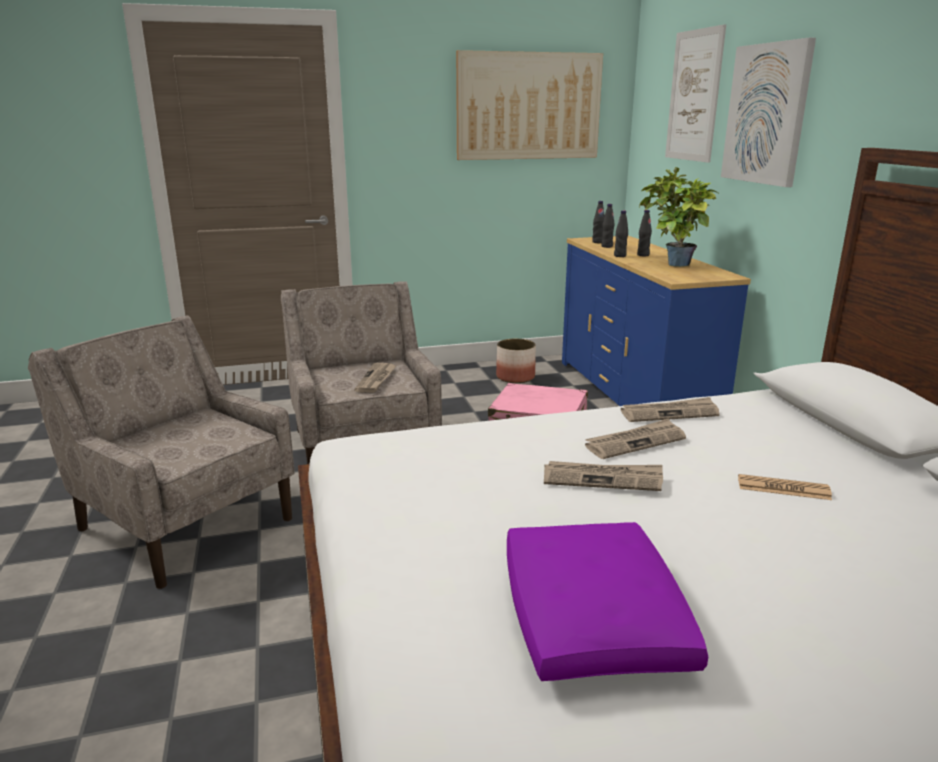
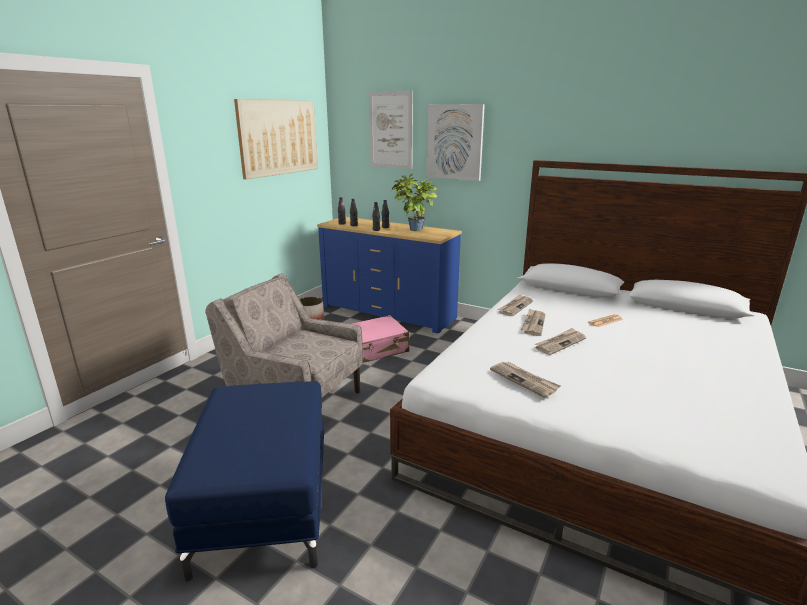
camera: 45 degrees left, 0 degrees up
(185, 522) = (263, 504): beige armchair -> blue ottoman
(376, 379) = (317, 346): newspaper -> newspaper (524, 380)
(593, 621) = (663, 393): purple pillow -> none

